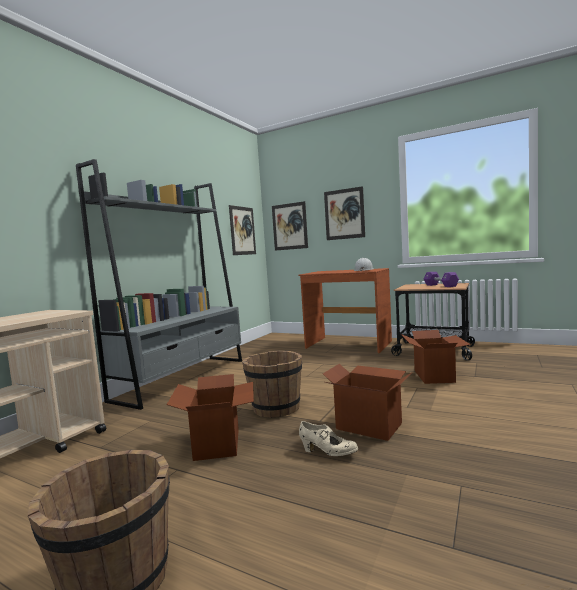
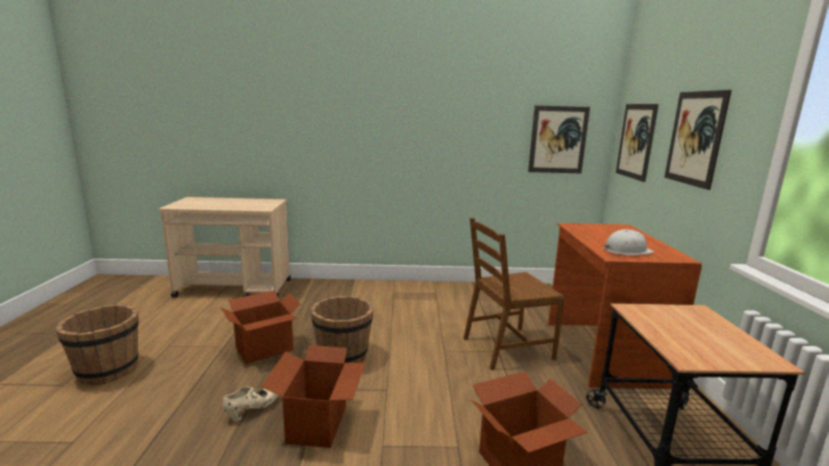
camera: 60 degrees right, 10 degrees up
(183, 379) = (392, 289): grey bookcase -> none
(322, 361) = (507, 348): none -> brown chair
(328, 453) = (253, 409): beige shoe -> beige shoe turned 135 degrees counterclockwise
(440, 285) = (705, 341): purple dumbbell -> none

